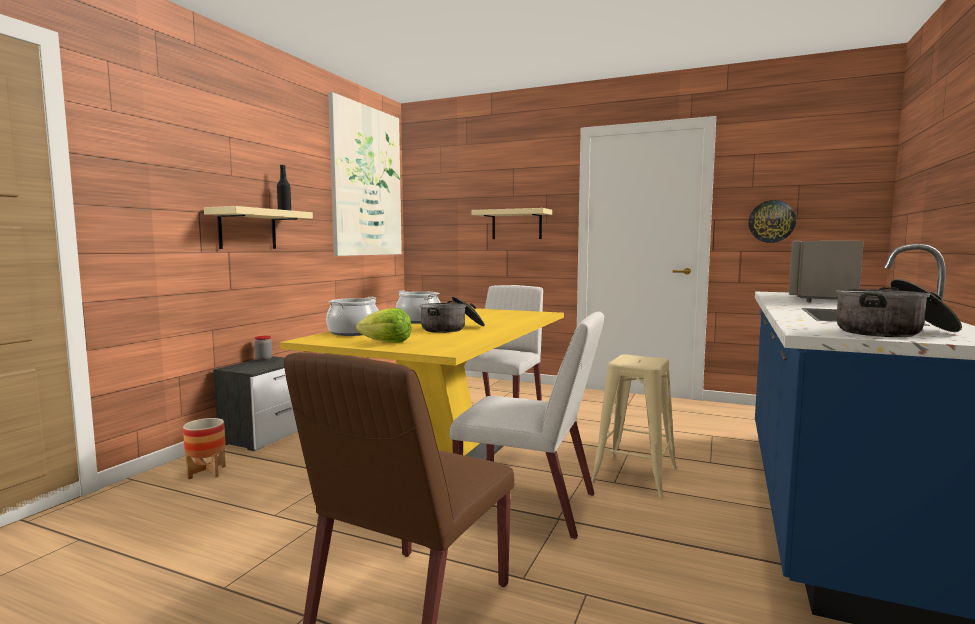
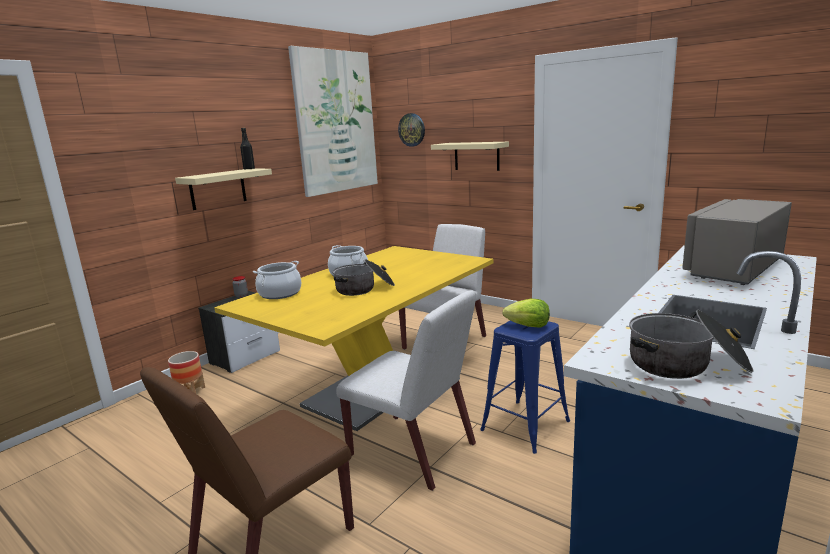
camera: 15 degrees right, 10 degrees up
(387, 342) = (291, 312): lettuce -> lettuce (528, 326)
(635, 475) = (525, 425): beige stool -> blue stool
(771, 221) = (733, 156): wall clock -> wall clock (412, 130)

